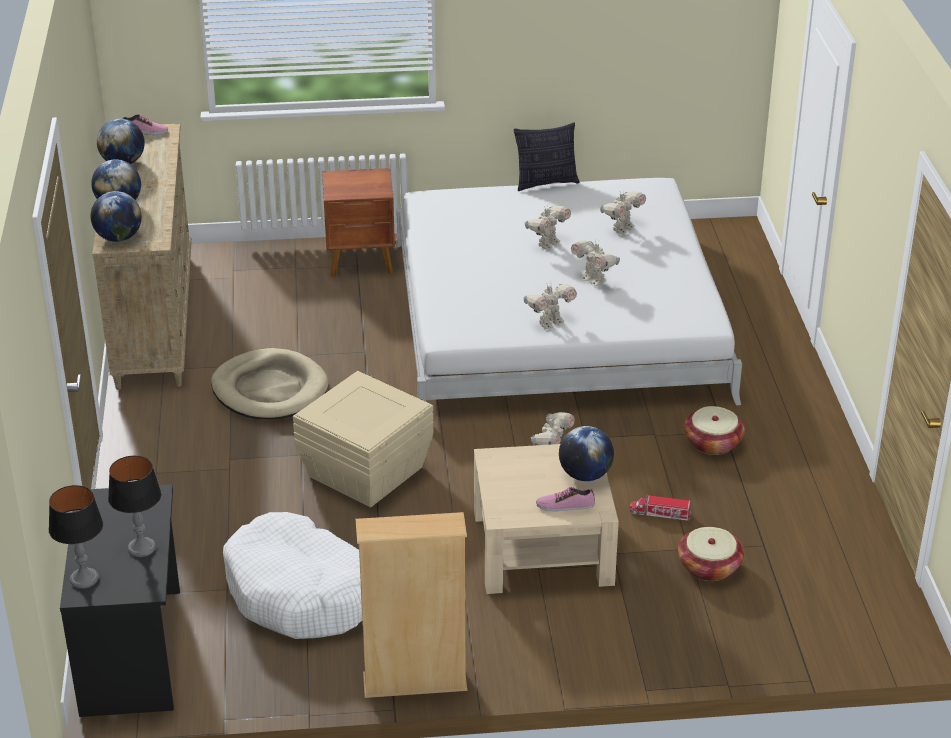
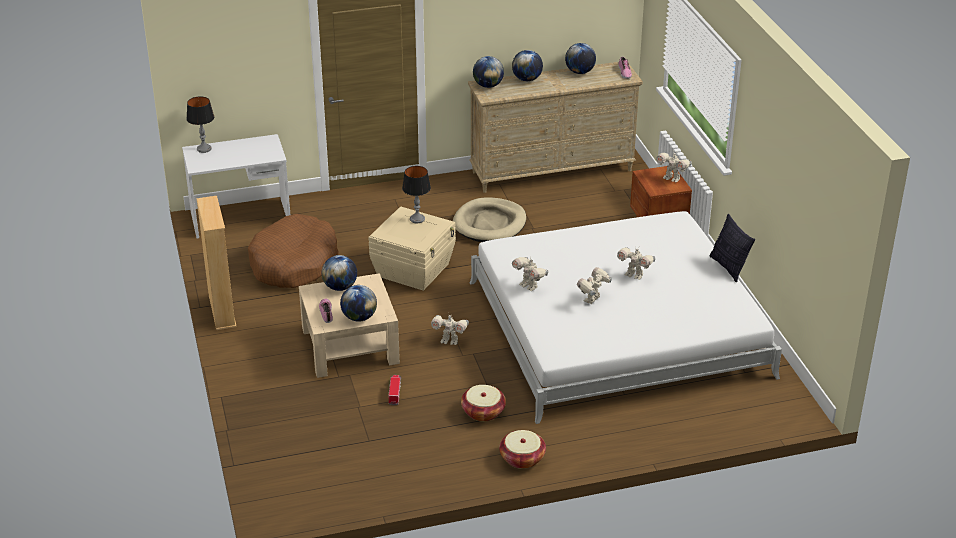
camera: 80 degrees right, 0 degrees up
(134, 651) = (241, 219): black desk -> white desk
(141, 548) = (230, 160): table lamp -> table lamp (417, 219)
(301, 593) = (294, 263): white dog bed -> brown dog bed
(502, 488) = (340, 287): none -> globe
(622, 229) = (673, 307): toy robot -> toy robot (672, 178)
(709, 567) = (341, 417): basket -> basket (522, 458)

